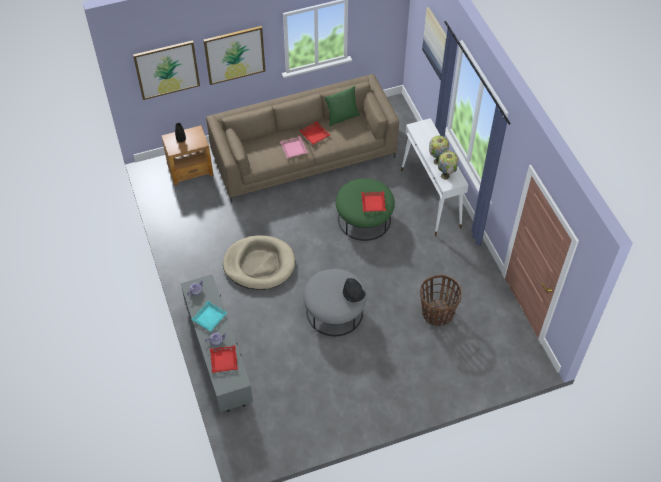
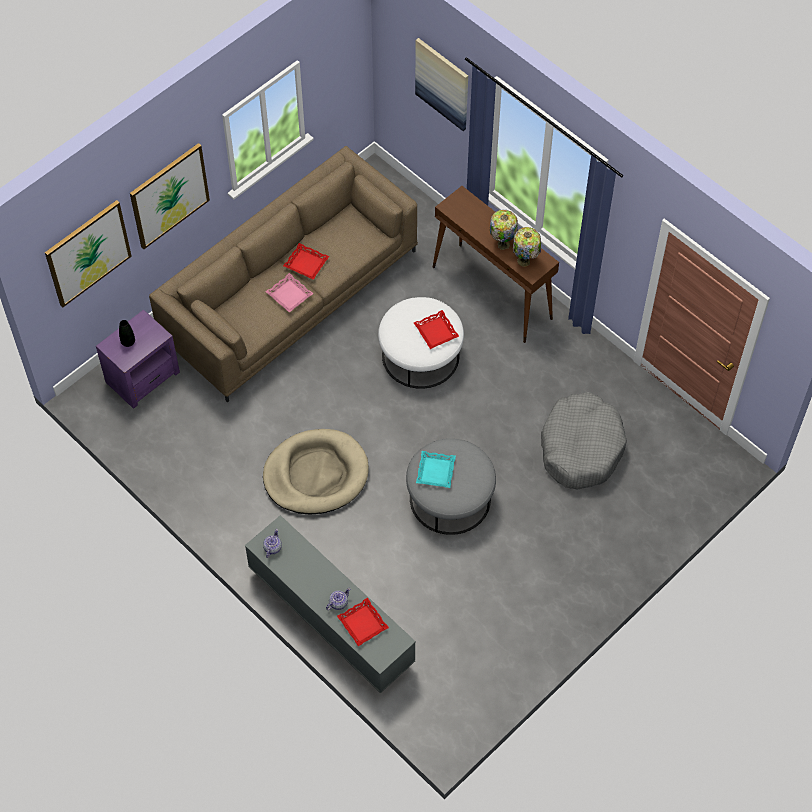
camera: 25 degrees left, 5 degrees up
(190, 170) = (143, 377): brown side table -> purple side table
(209, 317) = (311, 575): turquoise tray -> turquoise tray (435, 471)
(342, 117) = (329, 224): green pillow -> none
(353, 295) = (477, 468): black hat -> none
(364, 219) = (420, 355): green ottoman -> white ottoman
(430, 199) = (492, 293): white console table -> brown console table
(437, 314) = (581, 447): basket -> grey dog bed

